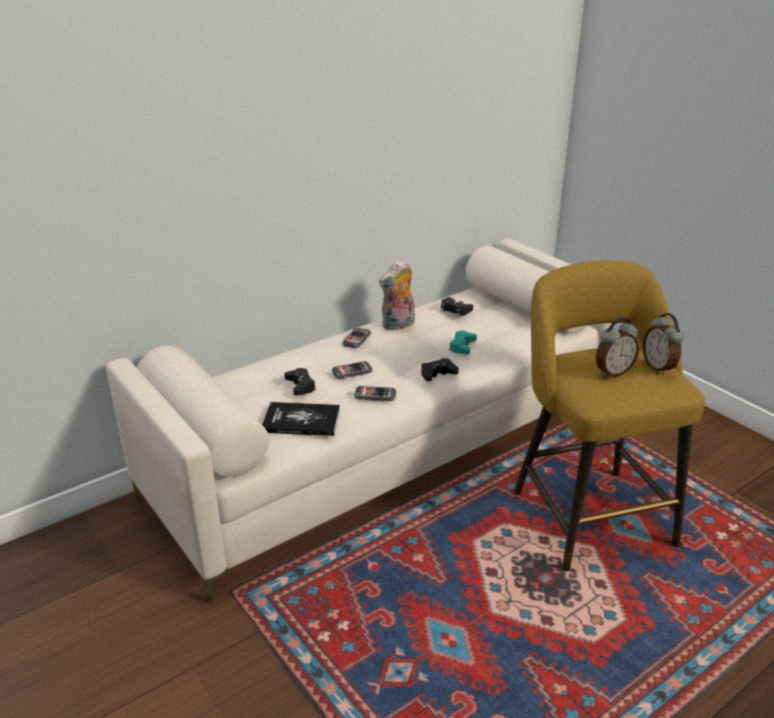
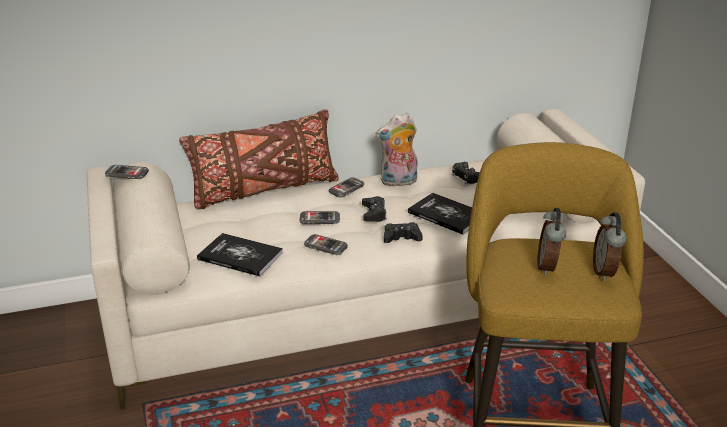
camera: 20 degrees right, 0 degrees up
(156, 359) = (127, 173): none -> phone
(279, 354) = (264, 190): none -> brown pillow
(300, 386) = (262, 223): black game controller -> black game controller (374, 213)
(462, 346) = (446, 215): turquoise game controller -> book
(613, 372) = (548, 267): alarm clock -> alarm clock turned 105 degrees clockwise

